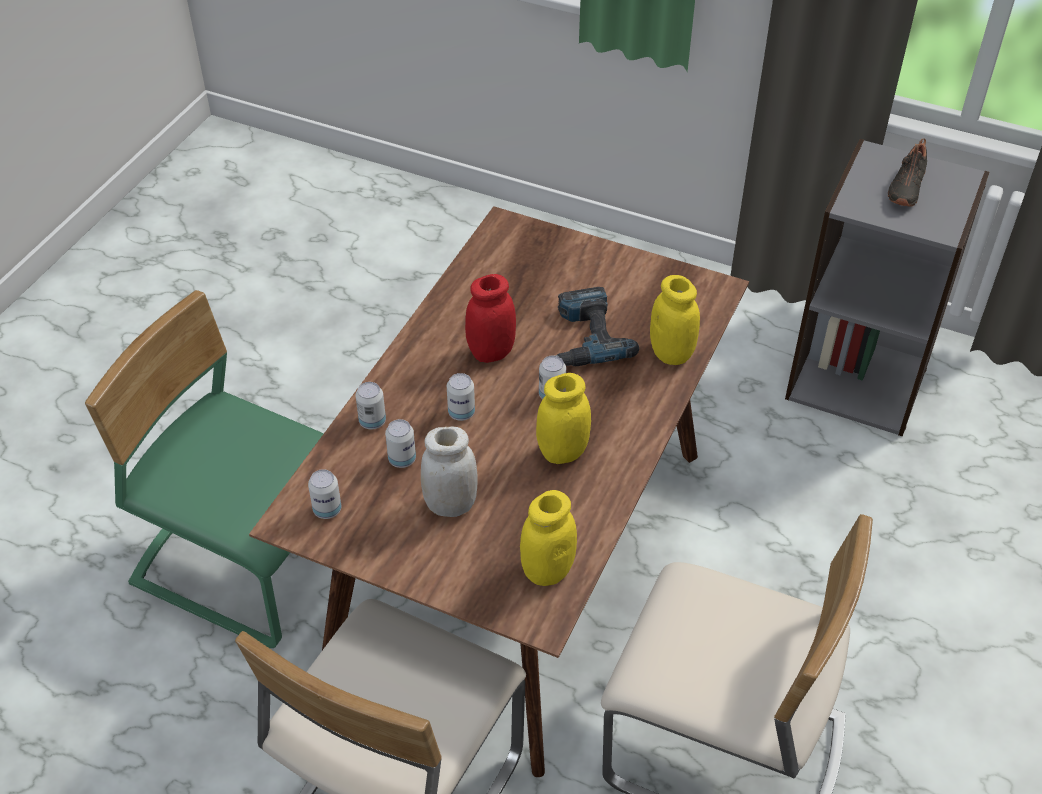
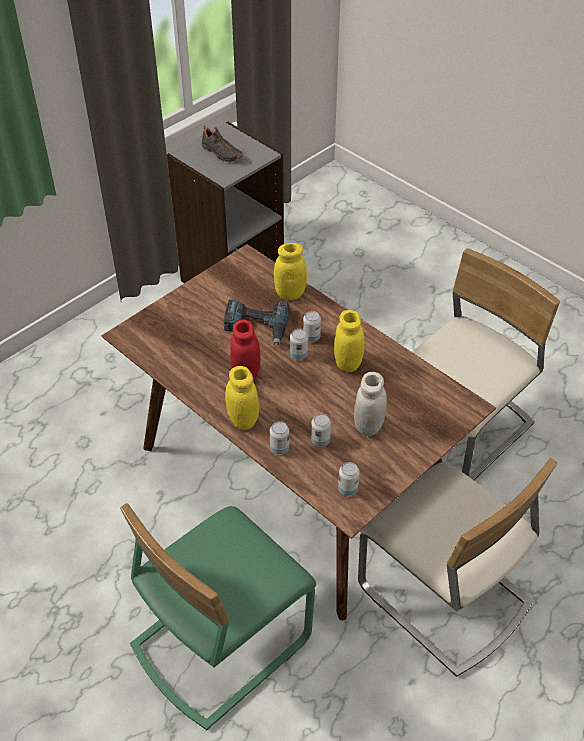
camera: 70 degrees left, 0 degrees up
(461, 413) = (293, 401): can -> can (311, 337)
(547, 570) = (435, 395): yellow jar -> yellow jar (243, 420)

